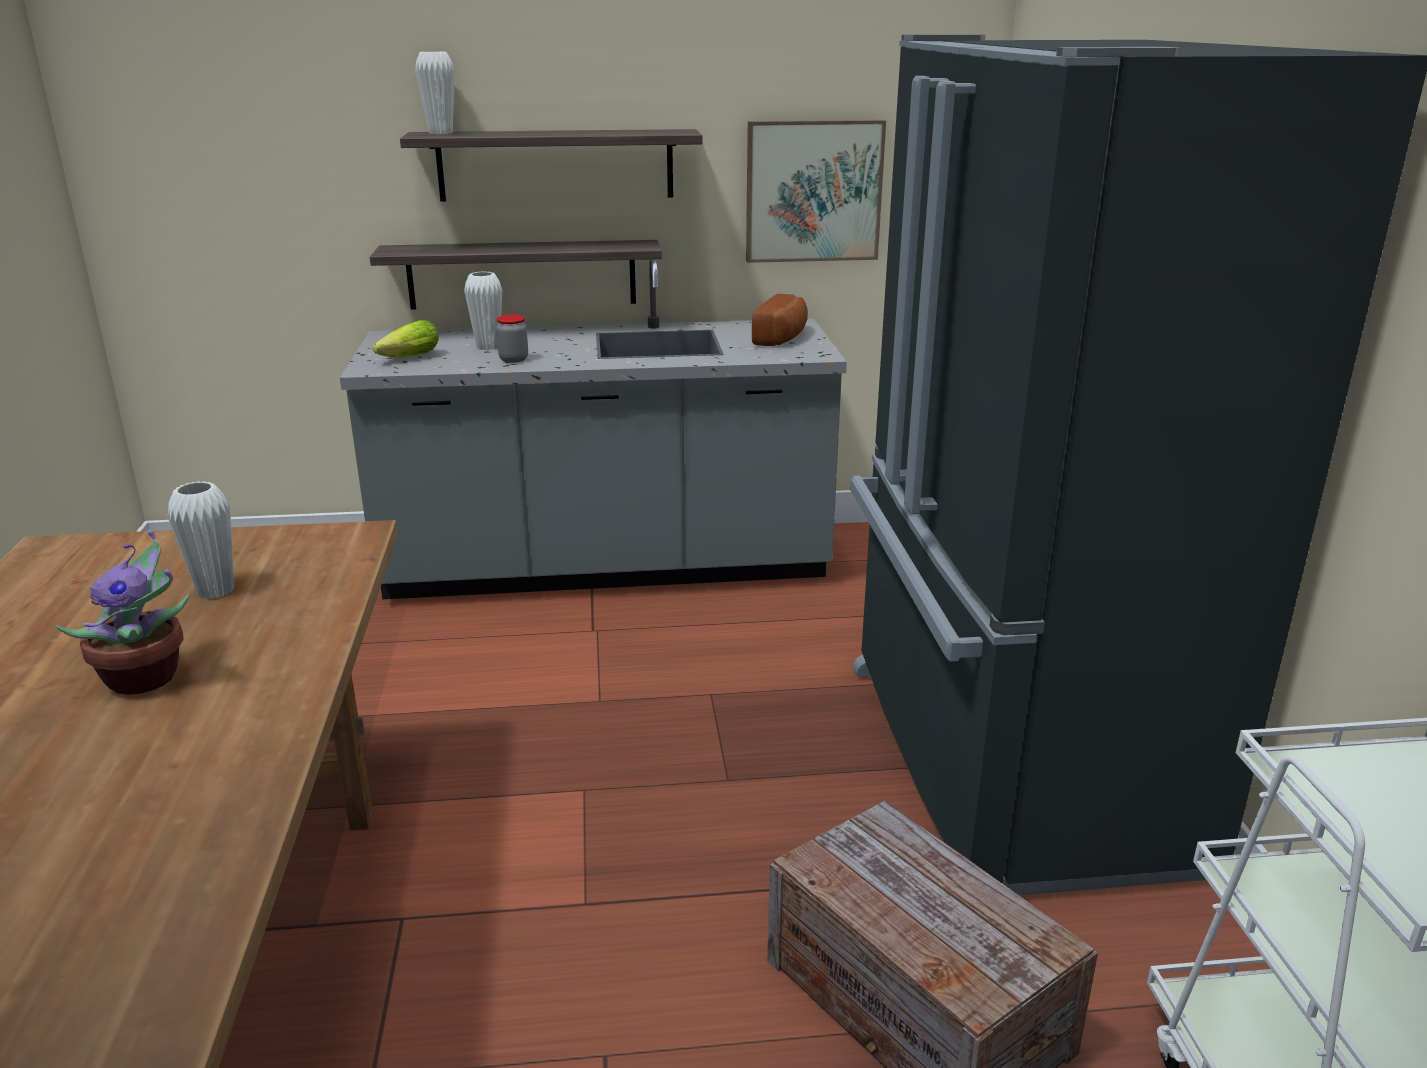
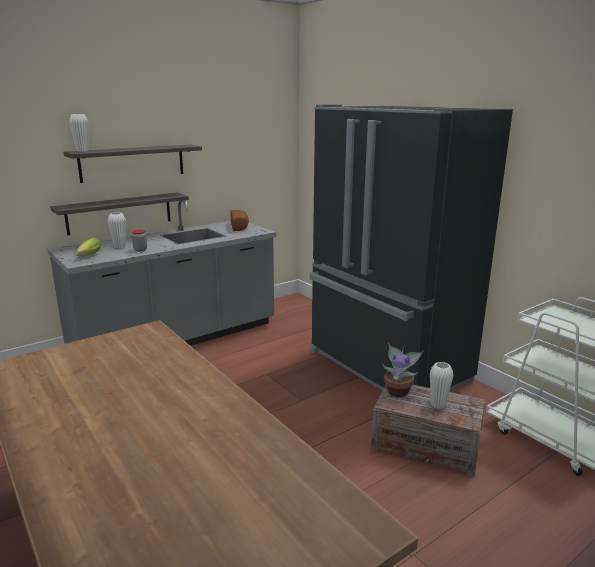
camera: 30 degrees left, 5 degrees down
(147, 678) = (142, 397): potted plant -> potted plant (398, 391)
(215, 591) = (119, 361): white vase -> white vase (438, 405)
(813, 191) = (236, 167): picture -> none

